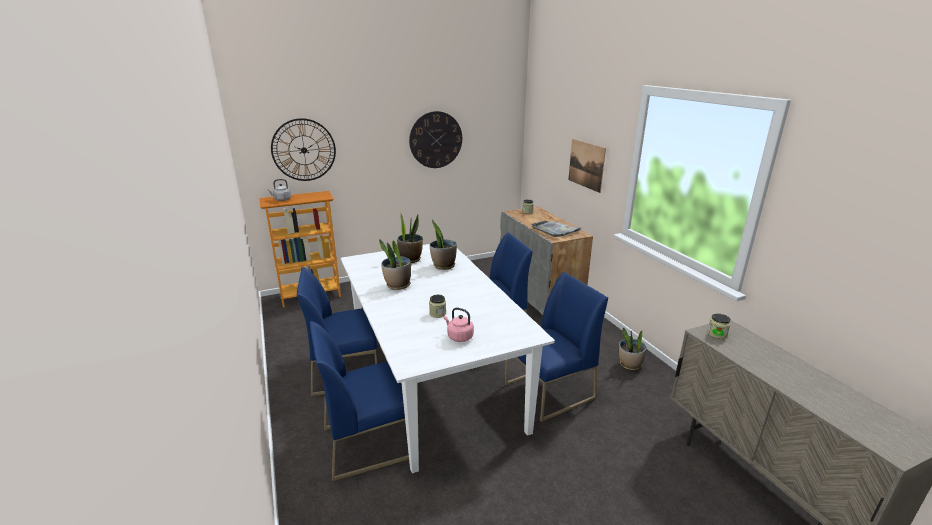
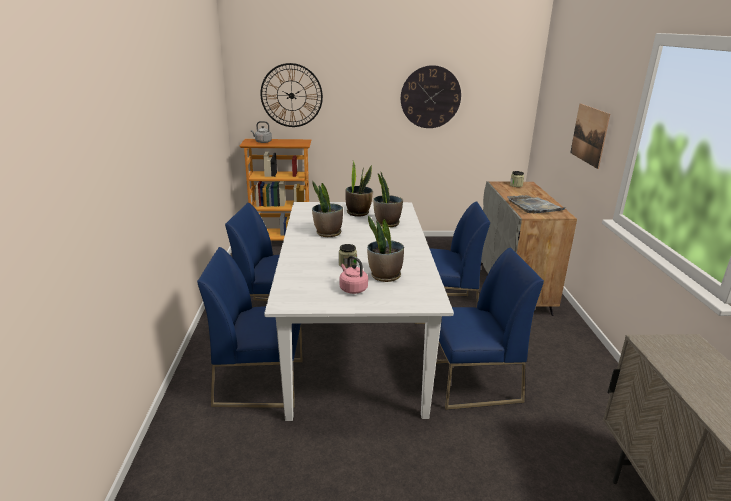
camera: 20 degrees right, 0 degrees up
(629, 365) = (587, 378): potted plant -> potted plant (384, 276)
(717, 334) = (667, 347): jar -> none

